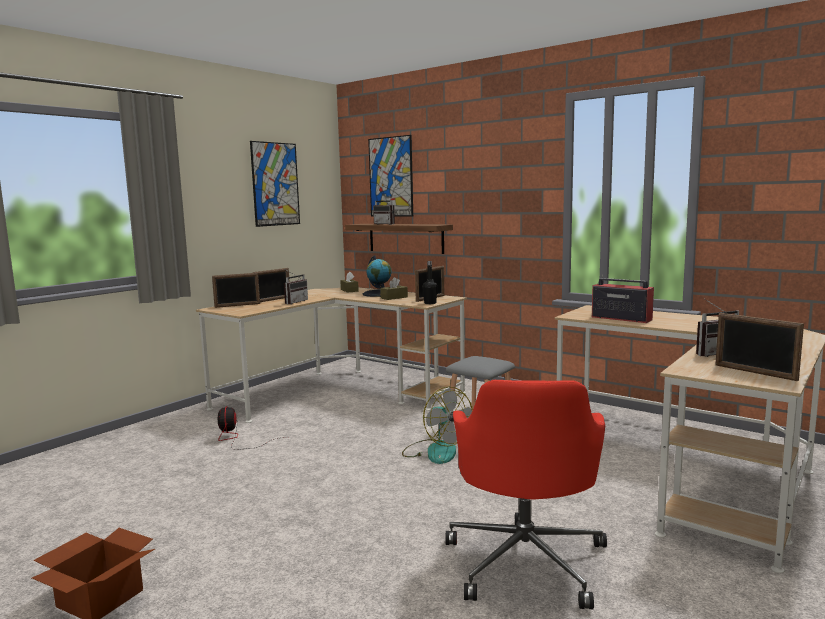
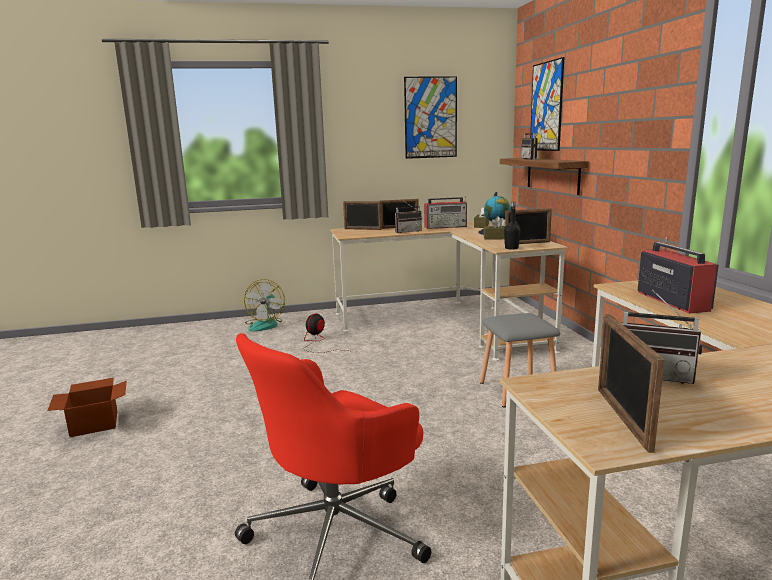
camera: 40 degrees right, 5 degrees up
(319, 294) = (446, 227): none -> radio
(435, 451) = (436, 401): fan -> fan (265, 324)

